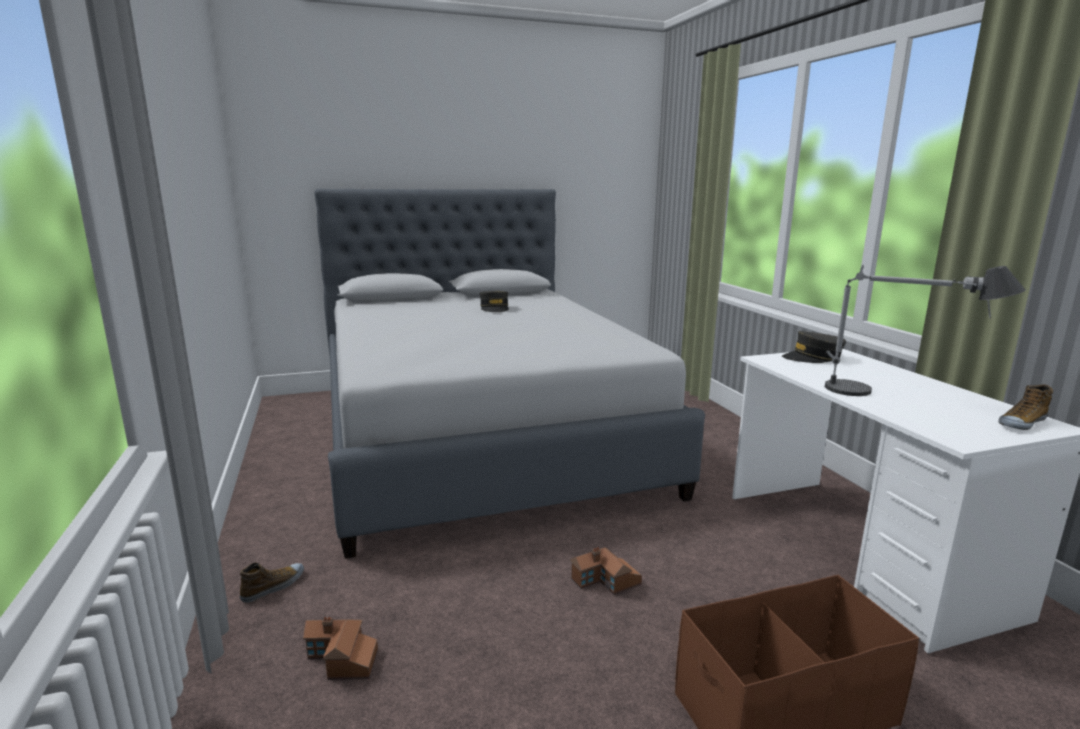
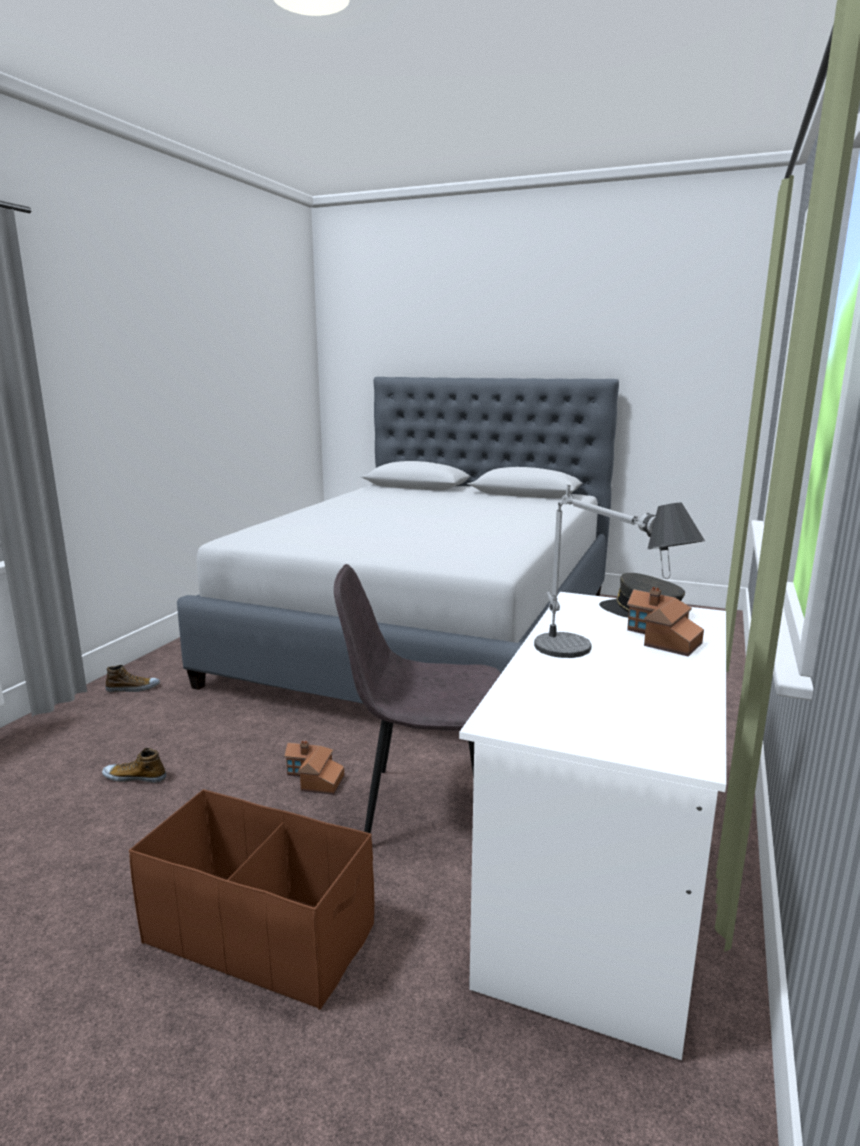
camera: 40 degrees right, 0 degrees up
(341, 660) = (93, 744): toy house -> toy house (661, 639)
(494, 308) = (473, 506): grey cap -> none
(711, 562) = (425, 808): none -> grey chair
(1021, 423) = (650, 739): shoe -> shoe (135, 777)

